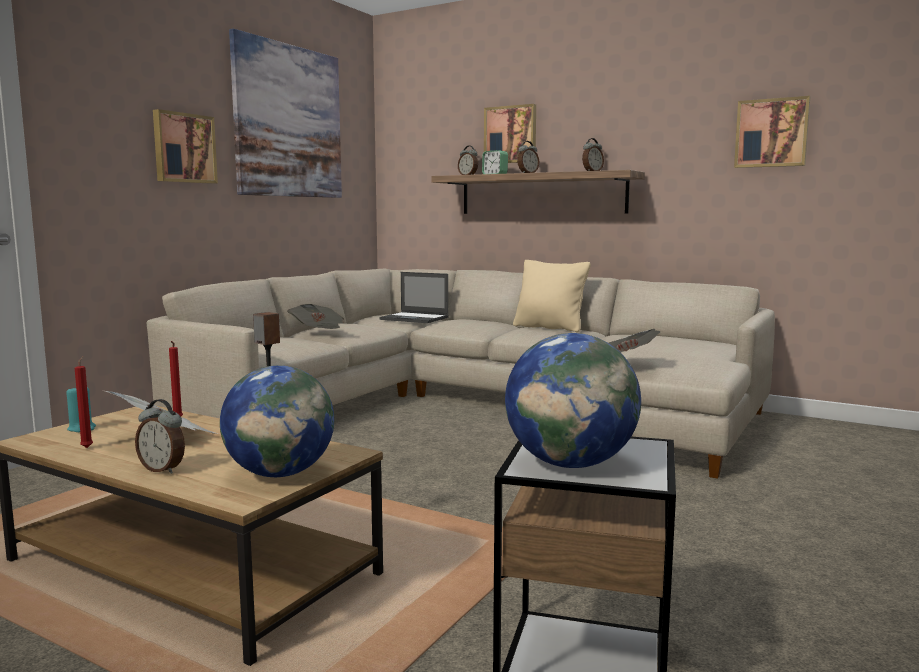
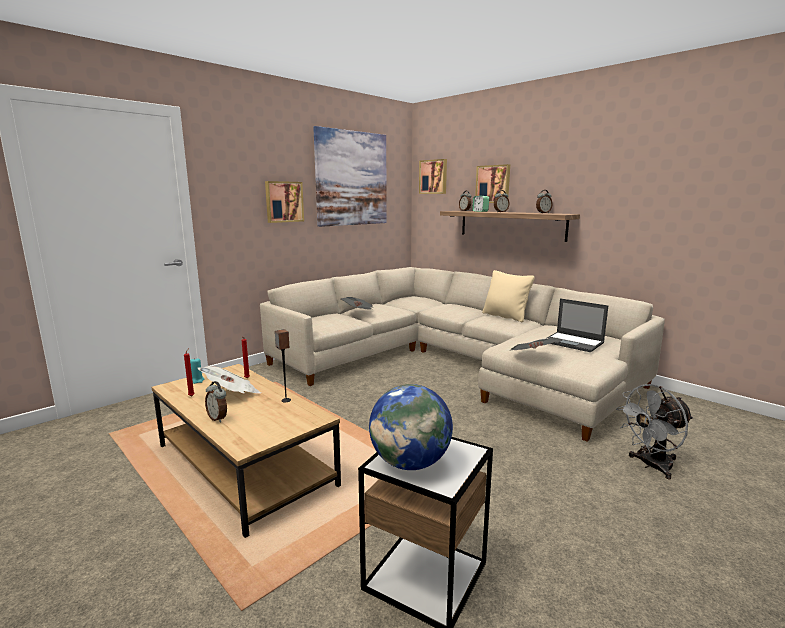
camera: 15 degrees right, 5 degrees up
(280, 473) = (274, 430): globe -> none
(415, 318) = (424, 302): laptop -> laptop (574, 342)
(771, 133) = (673, 191): picture -> picture (433, 177)
(814, 496) = (651, 466): none -> grey fan

